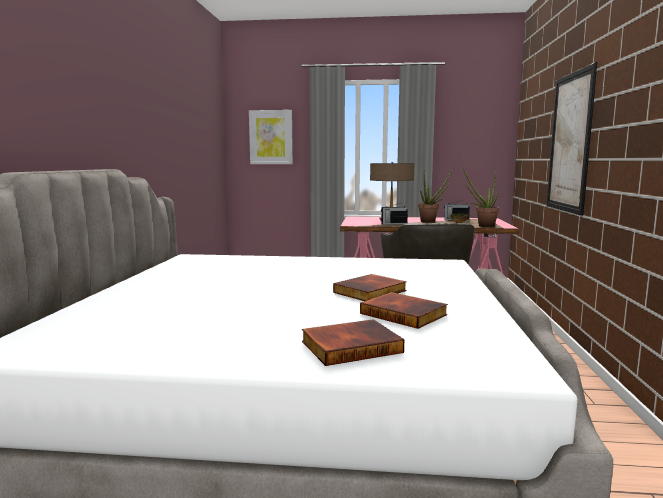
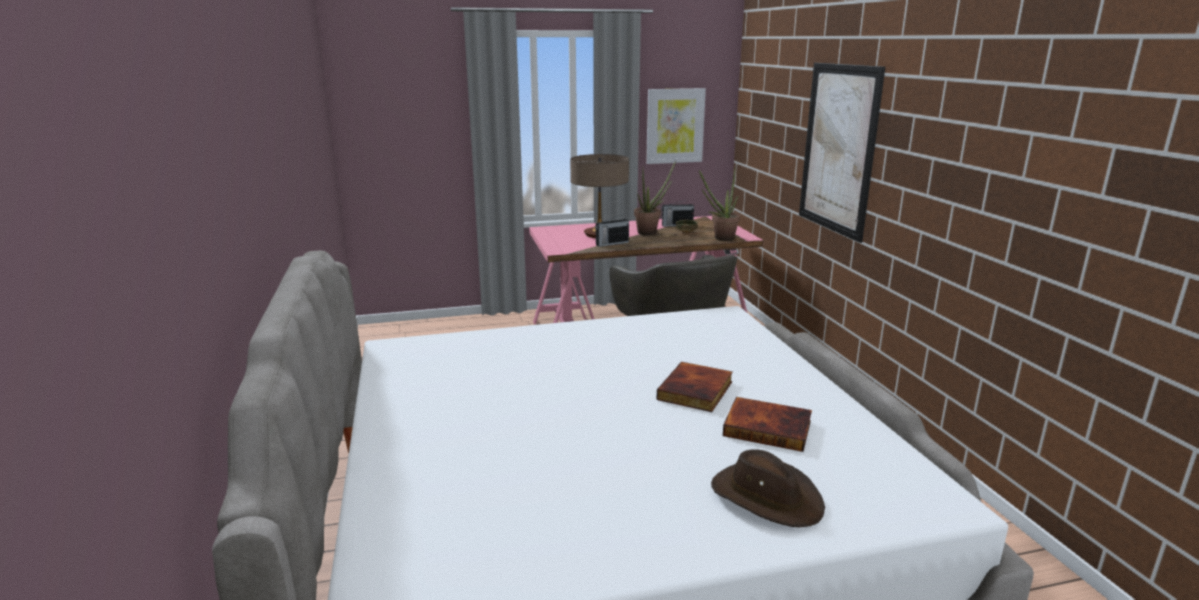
camera: 20 degrees left, 10 degrees up
(271, 137) = (406, 116): picture -> picture (675, 126)
(351, 346) = (766, 497): book -> brown hat

